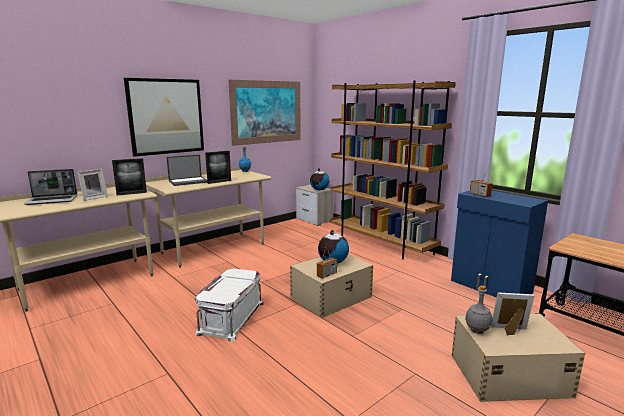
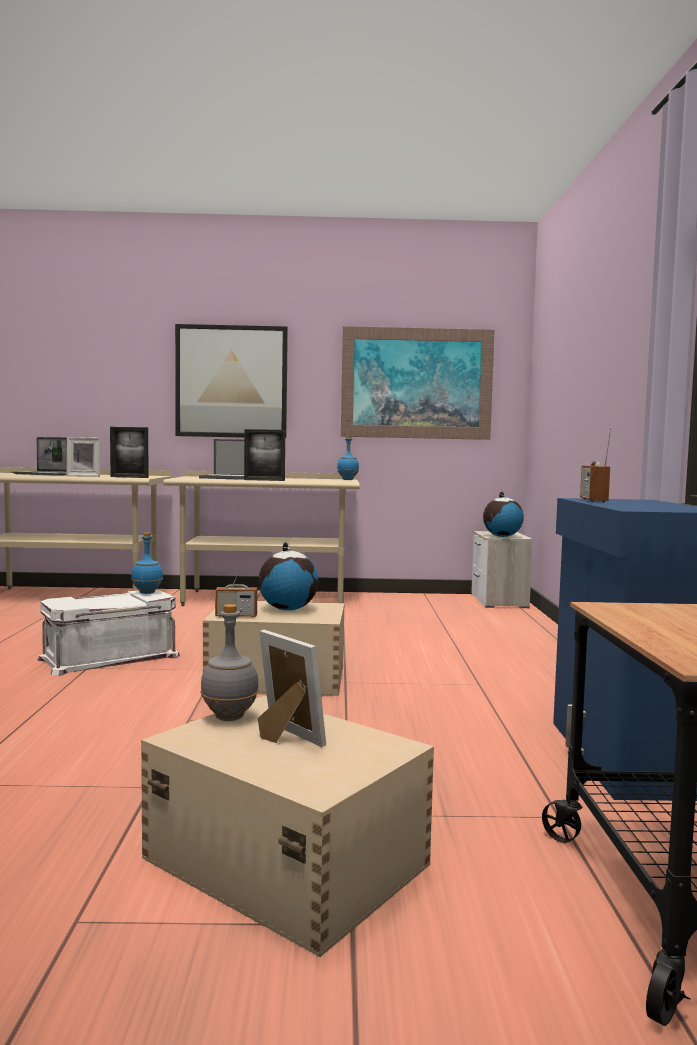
camera: 40 degrees right, 10 degrees down
(236, 273) = (147, 593): none -> blue bottle
(380, 243) = (544, 648): brown bookcase -> none

